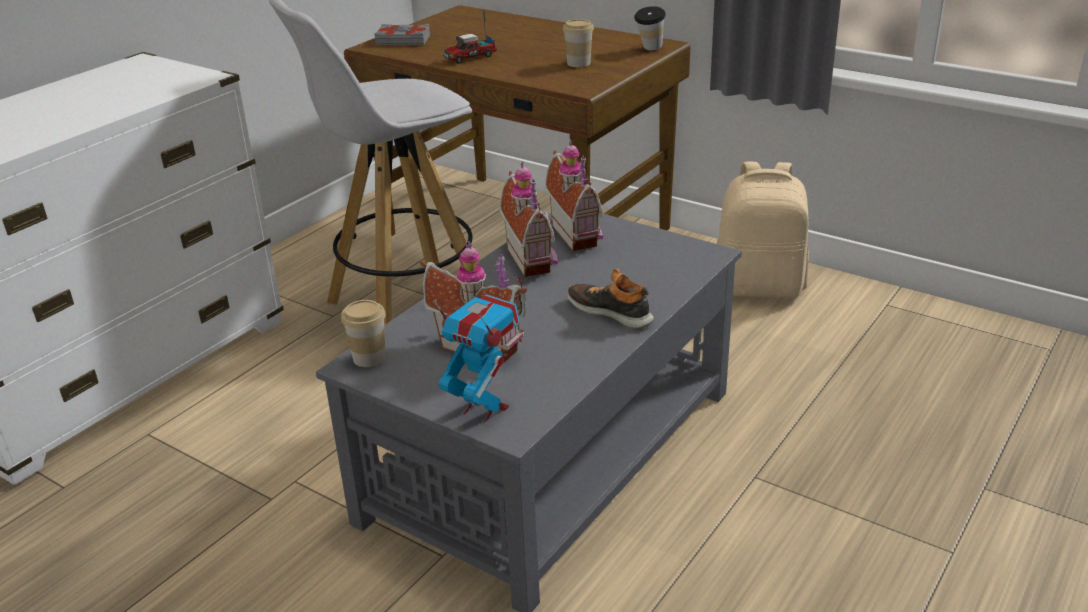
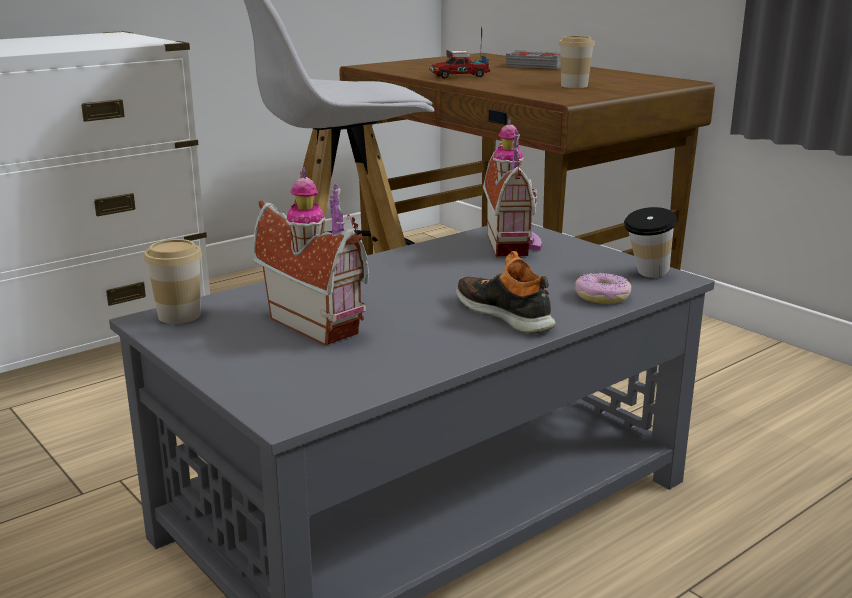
camera: 15 degrees right, 10 degrees down
(403, 40) = (403, 64): grey book -> grey book (535, 66)
(484, 409) = (269, 384): toy robot -> none
(534, 259) = (444, 257): toy house -> none
(649, 49) = (663, 83): cup -> cup (646, 275)
(670, 281) = (602, 296): none -> donut
(759, 287) = (766, 377): beige backpack -> none

